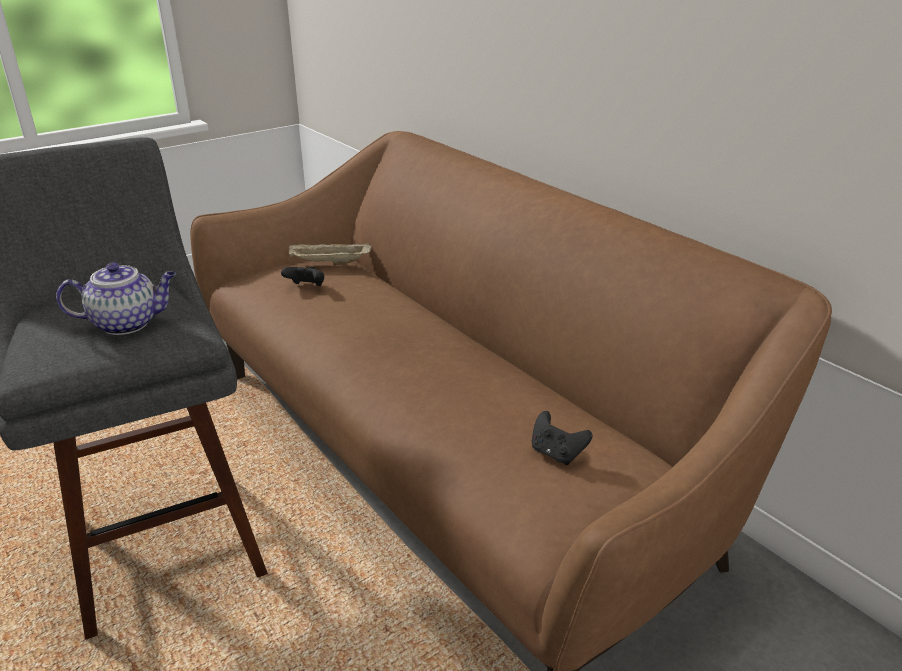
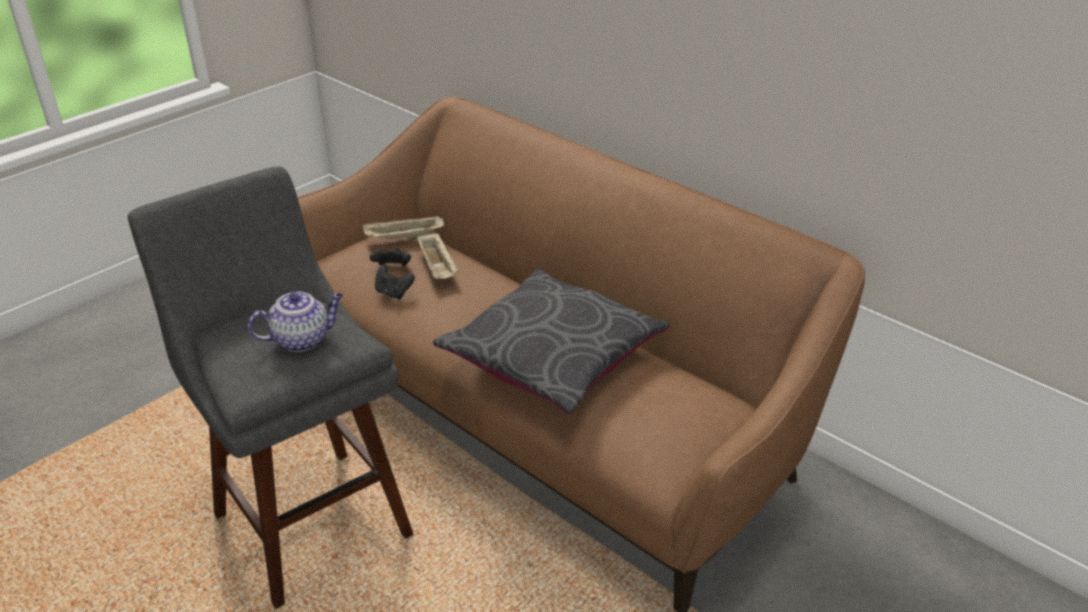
camera: 10 degrees left, 5 degrees up
(352, 291) = (438, 268): none -> beige tray
(443, 385) = (552, 355): none -> grey pillow
(556, 453) = (661, 405): black game controller -> black game controller (393, 293)

